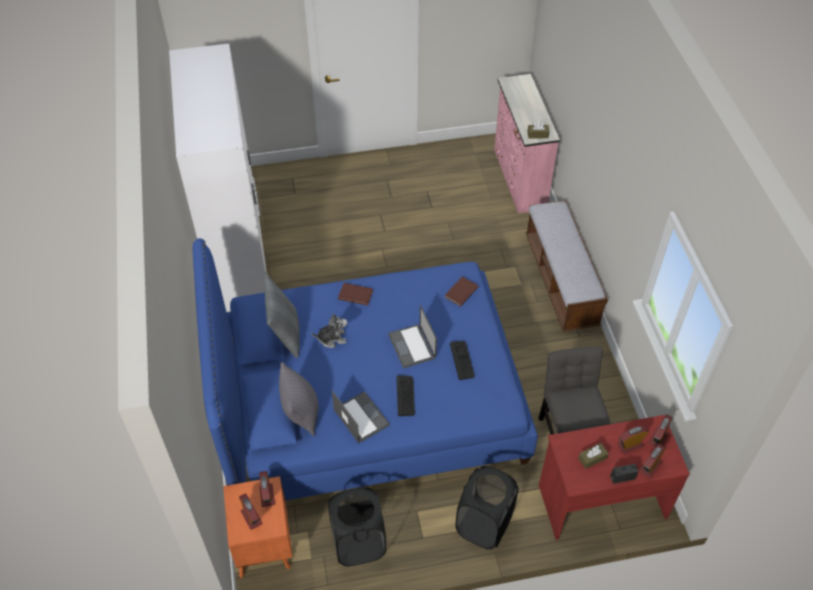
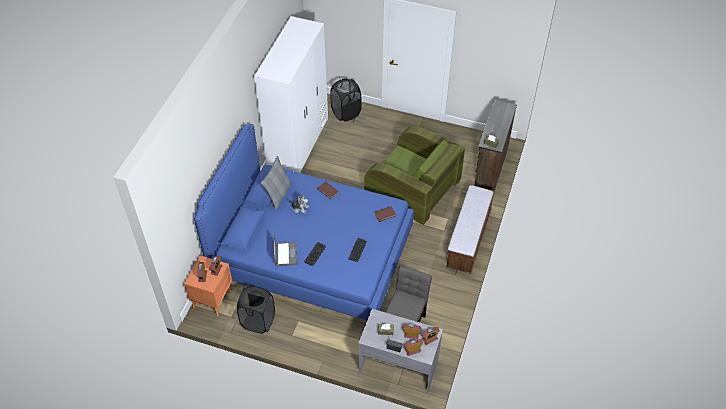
camera: 30 degrees right, 0 degrees up
(301, 413) = (258, 238): grey pillow -> none
(412, 346) = (337, 231): laptop -> none
(442, 249) = (413, 190): none -> green armchair
(484, 524) = (327, 344): black laundry basket -> black laundry basket (346, 113)
(518, 179) = (490, 168): pink dresser -> brown dresser
(601, 500) = (398, 365): red desk -> grey desk

